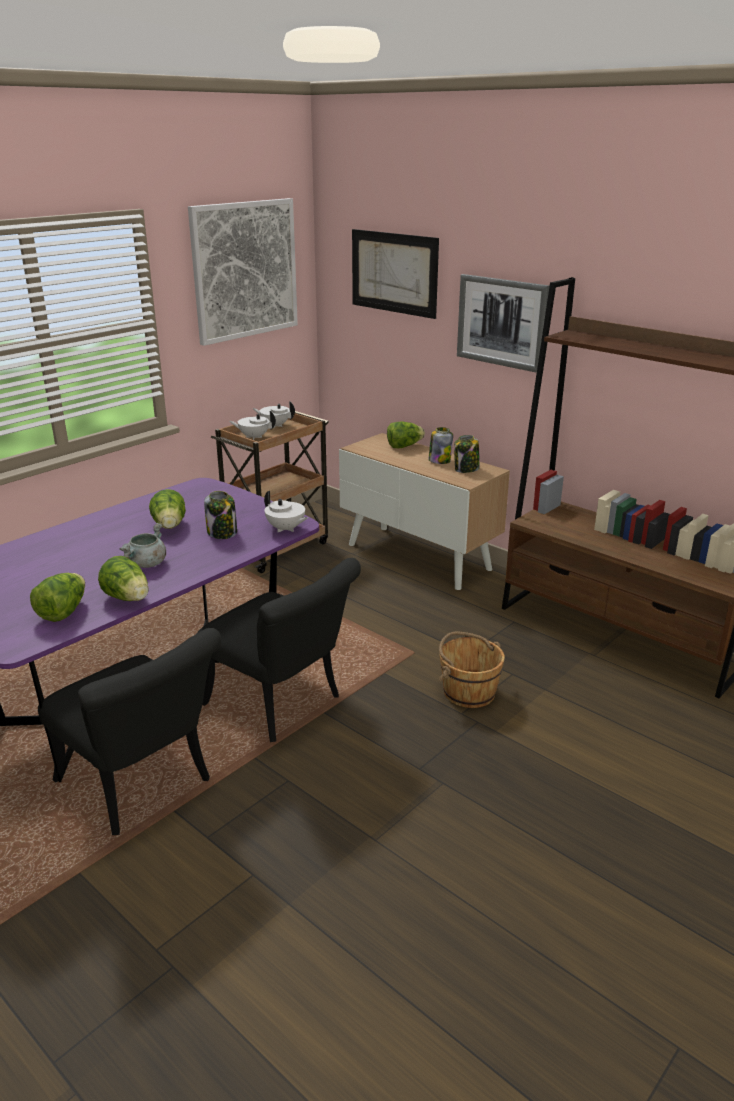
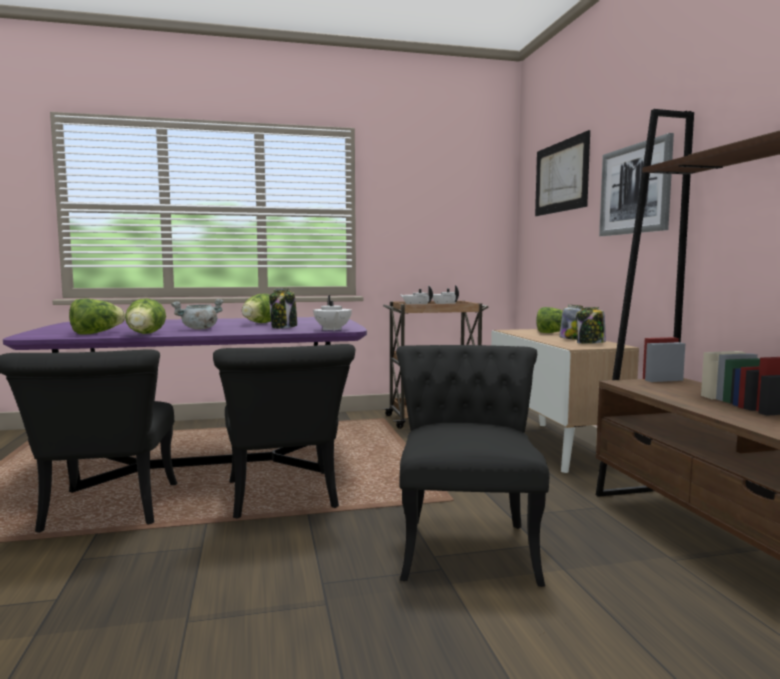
camera: 35 degrees right, 20 degrees down
(245, 270) = (443, 186): picture -> none
(468, 691) = (467, 542): brown bucket -> black chair

